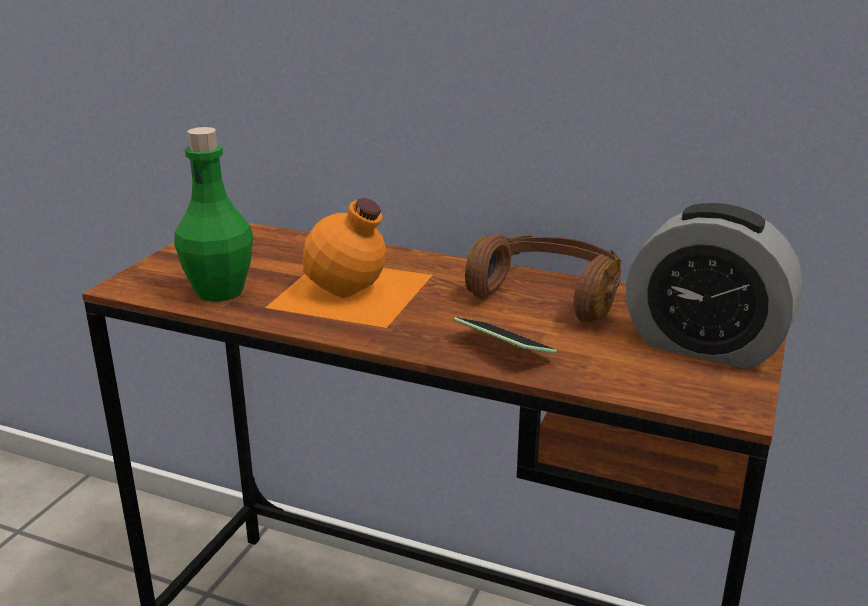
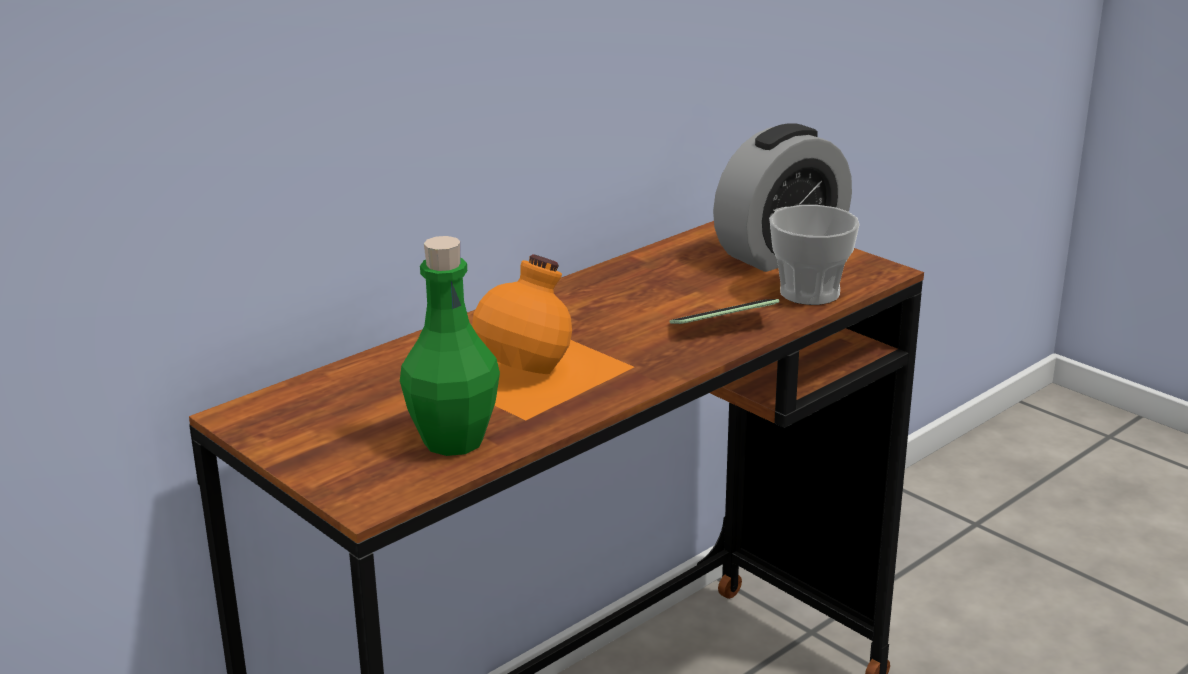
camera: 65 degrees left, 0 degrees up
(549, 295) = (632, 283): brown headphones -> none
(626, 377) = (809, 293): none -> cup

